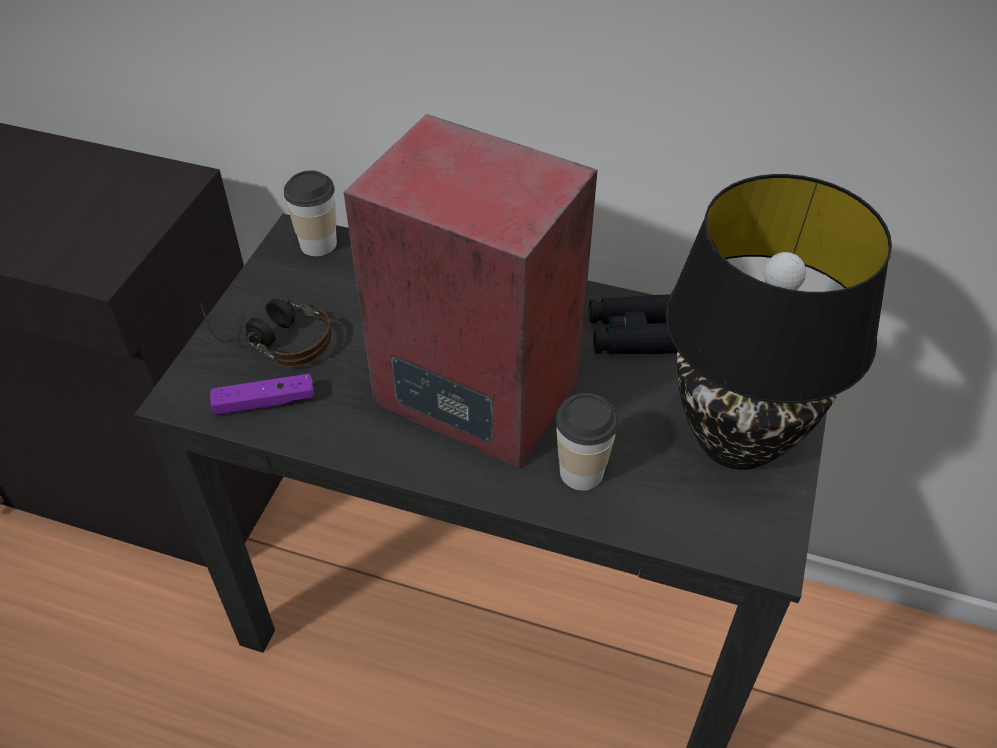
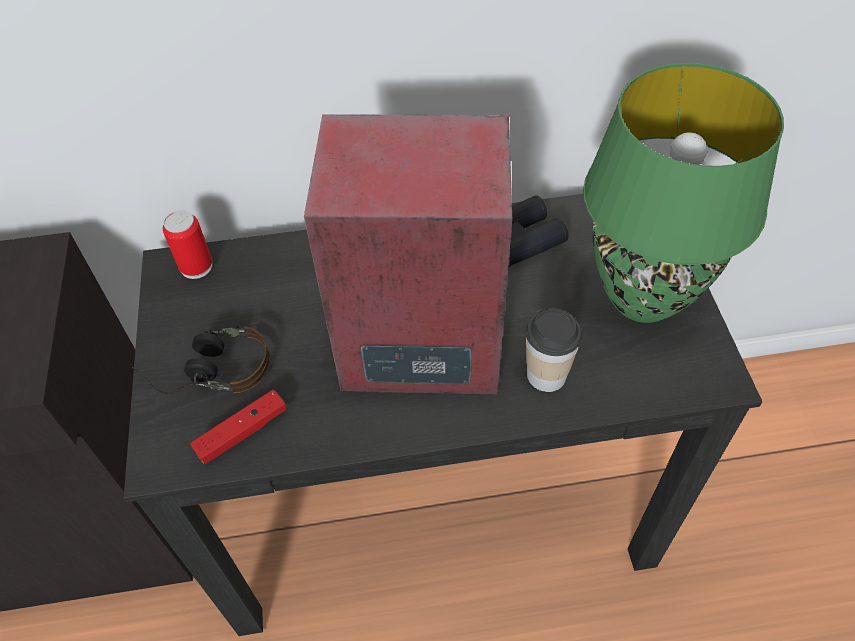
camera: 25 degrees left, 5 degrees up
(264, 402) = (242, 432): purple game controller -> red game controller
(318, 244) = (196, 266): cup -> can
(738, 440) = (644, 297): black table lamp -> green table lamp

